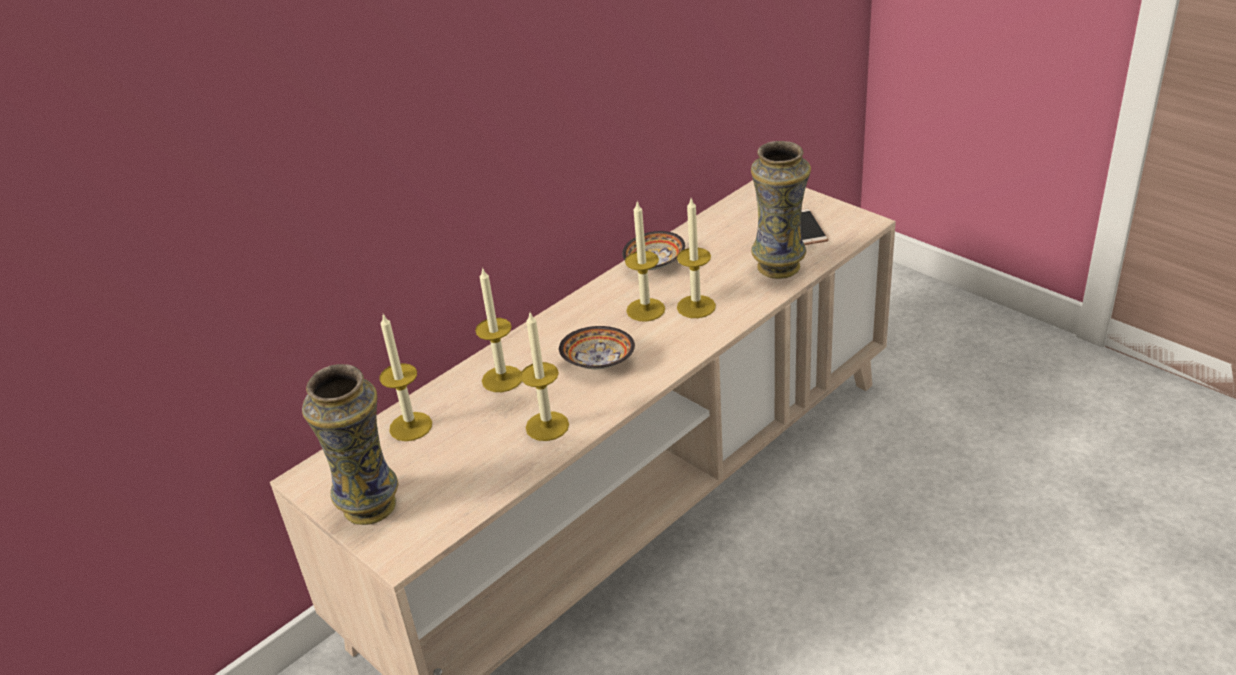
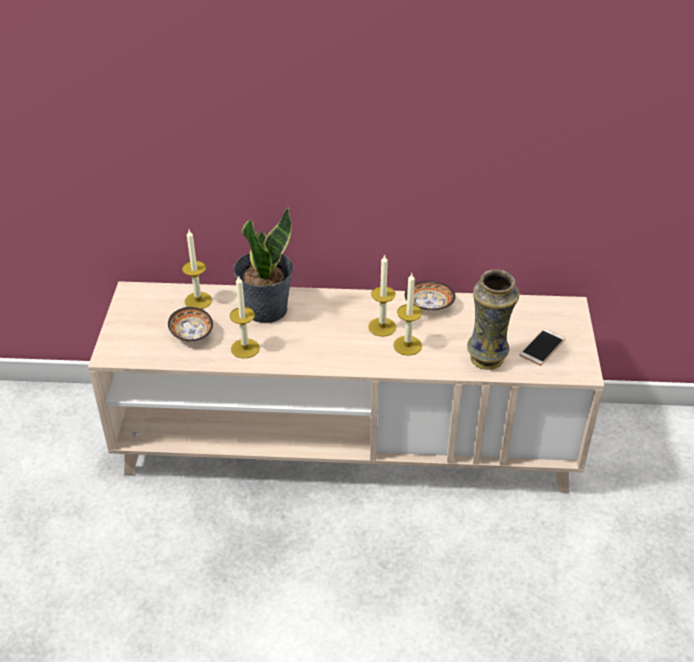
camera: 45 degrees right, 5 degrees up
(370, 507) = (130, 325): vase -> none
(502, 379) = (265, 309): candle -> potted plant
(598, 363) = (315, 336): bowl -> bowl (191, 334)

